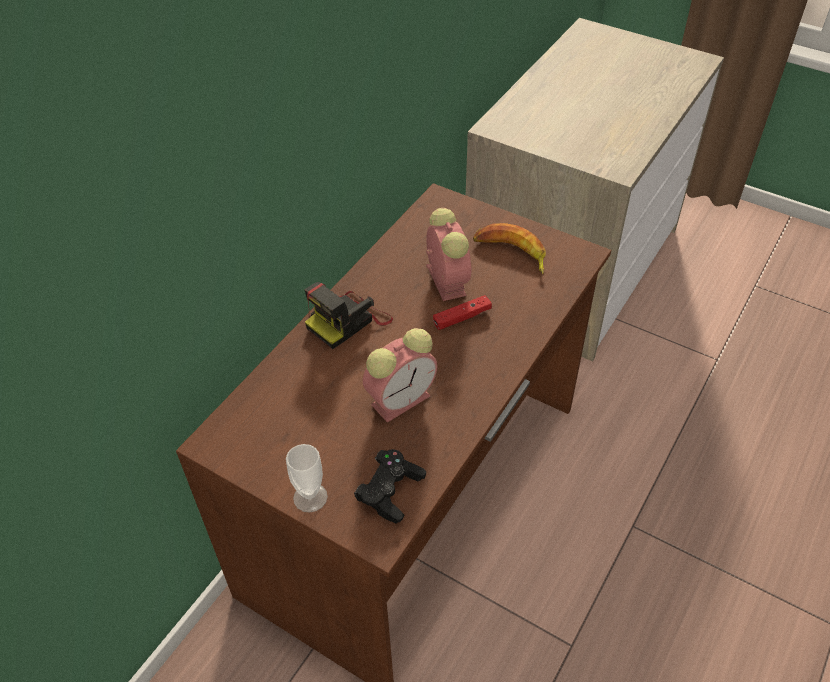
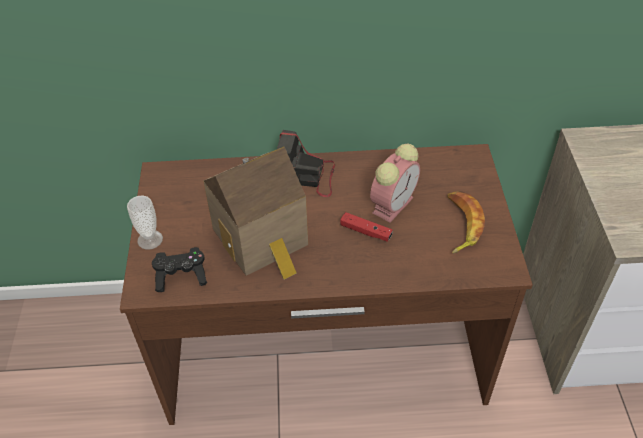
camera: 55 degrees right, 0 degrees up
(402, 398) = (263, 240): alarm clock -> toy house

